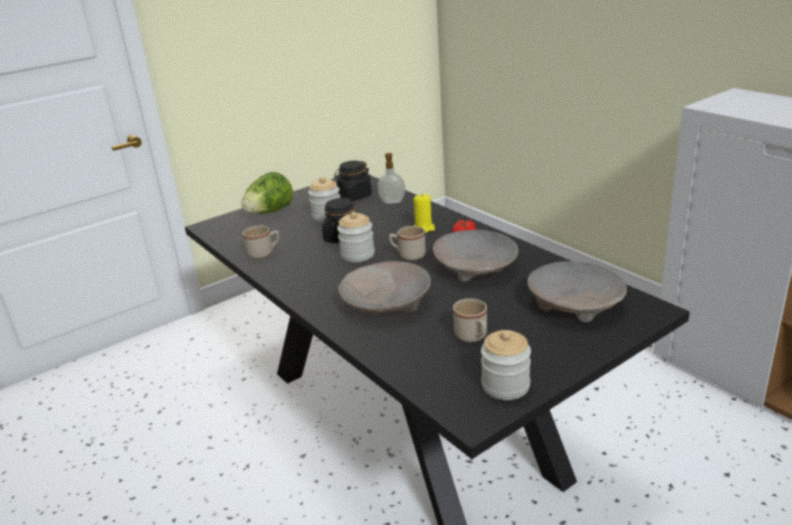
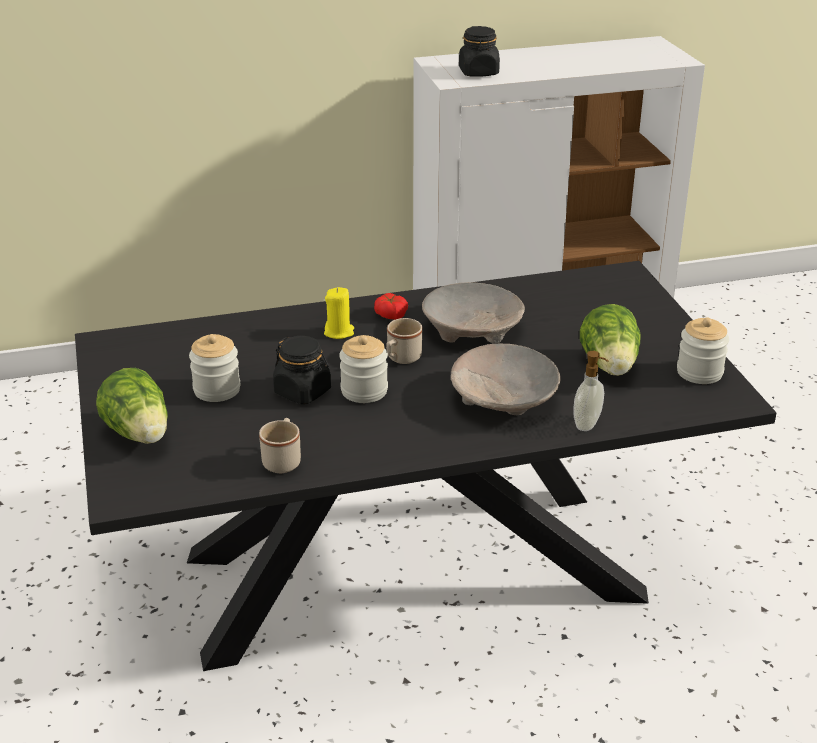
camera: 70 degrees left, 5 degrees up
(354, 196) = (173, 356): black jar -> black jar (478, 72)
(392, 202) = (233, 334): soap dispenser -> soap dispenser (588, 424)
(473, 337) = (610, 366): beige mug -> lettuce
(574, 304) = (589, 301): beige bowl -> none

